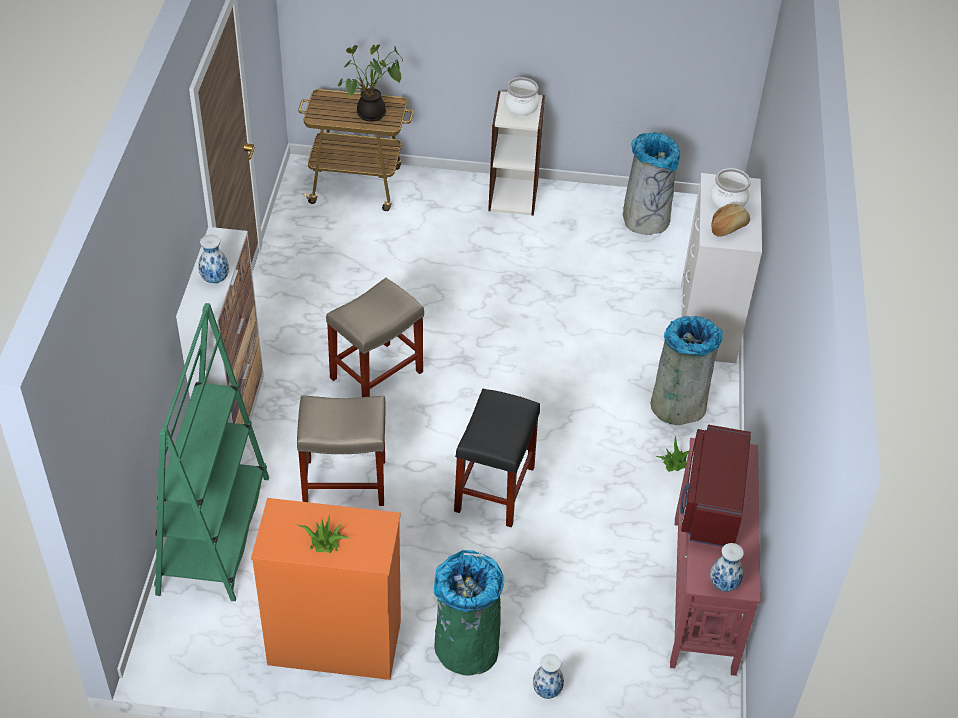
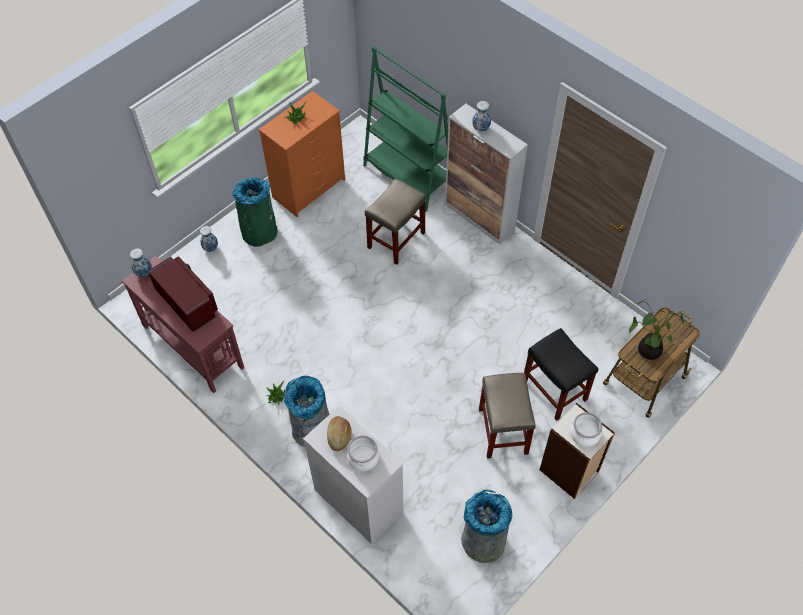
camera: 130 degrees right, 10 degrees up
(377, 374) = (460, 295): beige stool -> beige stool (503, 432)
(494, 488) = (336, 300): black stool -> black stool (555, 391)

